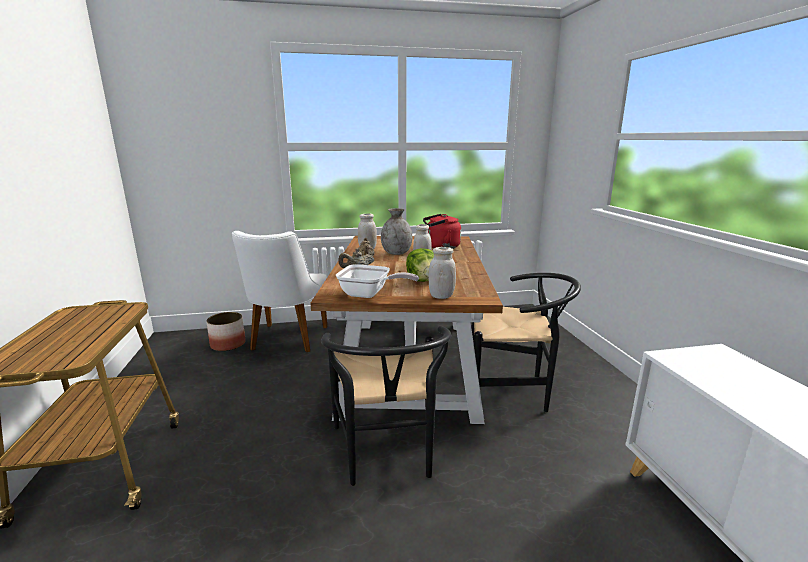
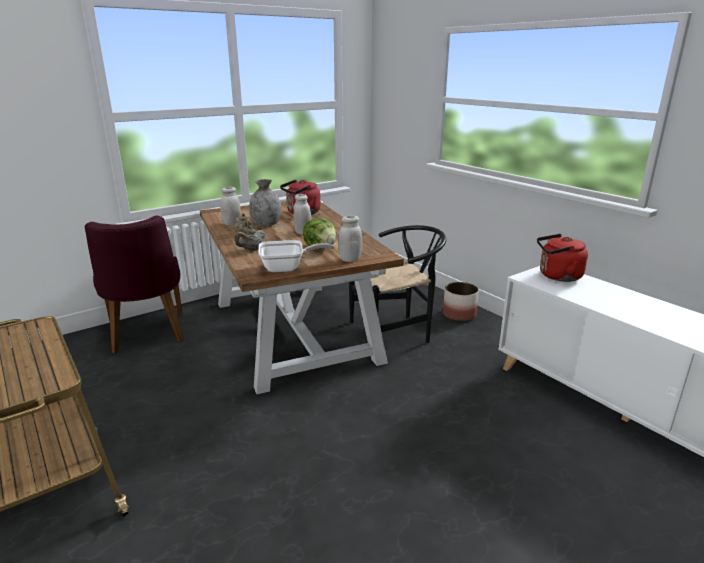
camera: 25 degrees left, 5 degrees up
(228, 344) = (80, 353): planter -> planter (459, 314)
(286, 341) = (147, 336): white chair -> purple chair
(387, 455) = (326, 406): black chair -> none
(724, 365) = (557, 276): none -> red kettle

